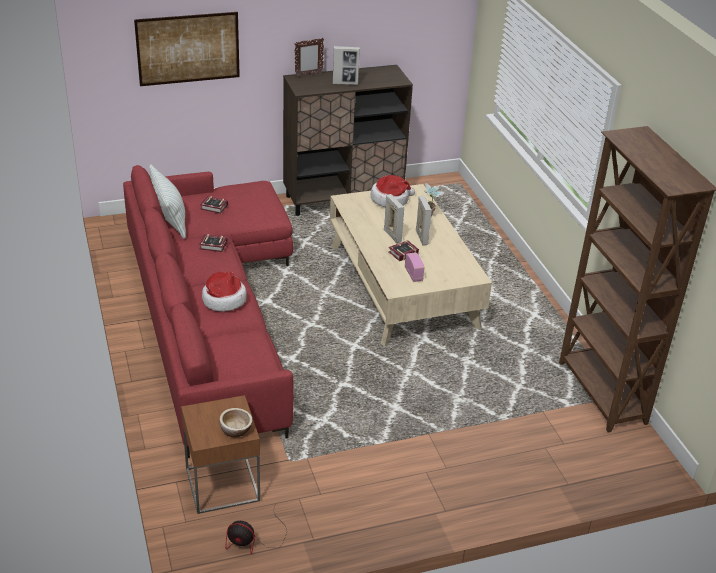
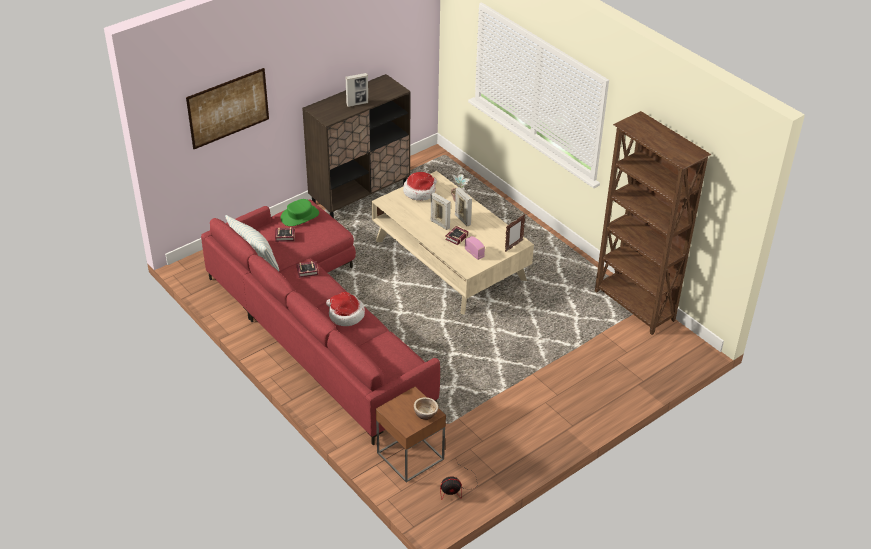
camera: 20 degrees left, 5 degrees up
(244, 192) = (300, 216): none -> green hat
(308, 75) = (323, 103): picture frame -> picture frame (513, 246)

